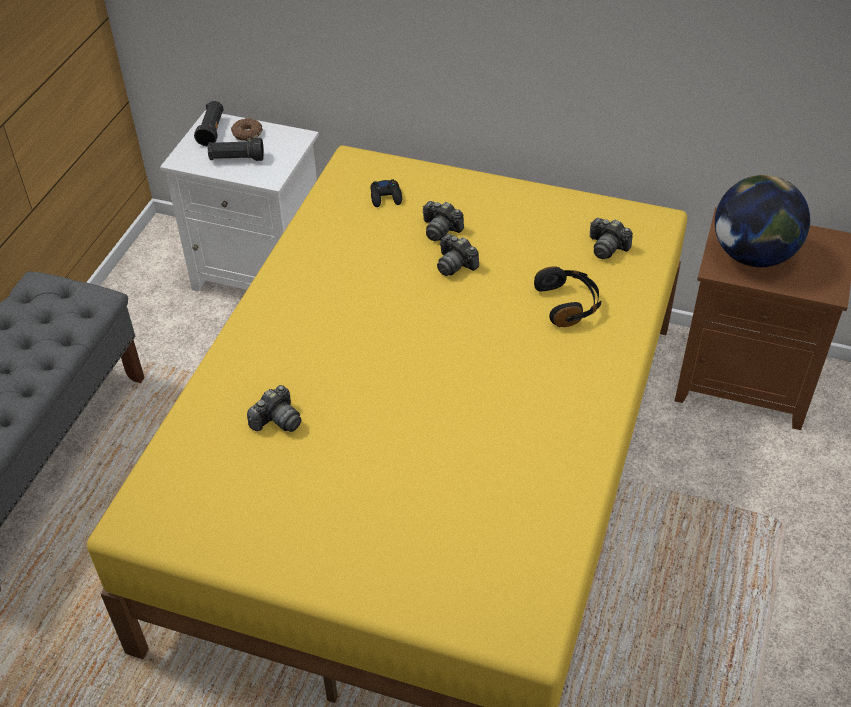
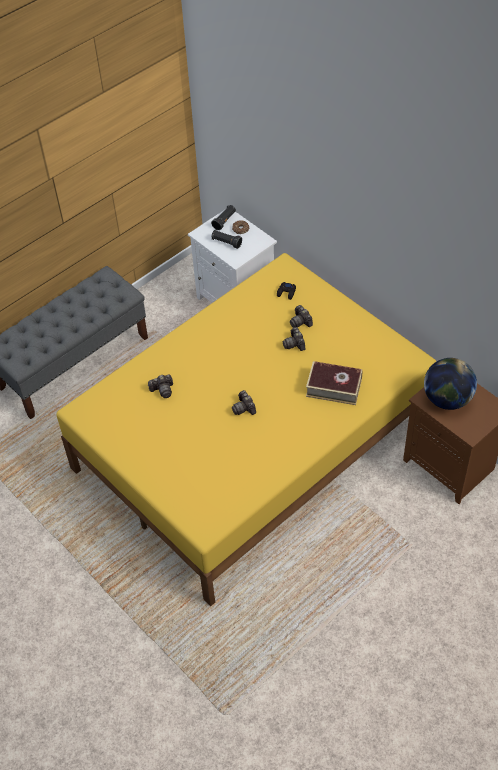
camera: 30 degrees right, 5 degrees up
(568, 304) = (334, 387): black headphones -> book
(607, 247) = (377, 364): camera -> camera (244, 408)

